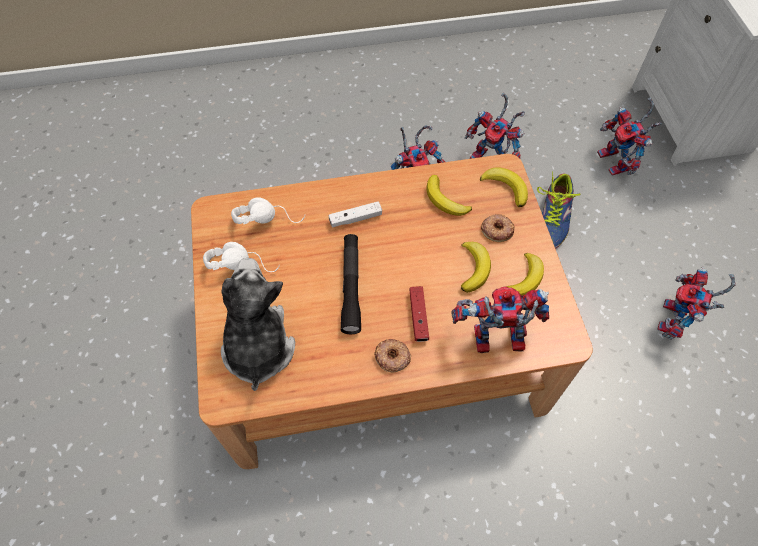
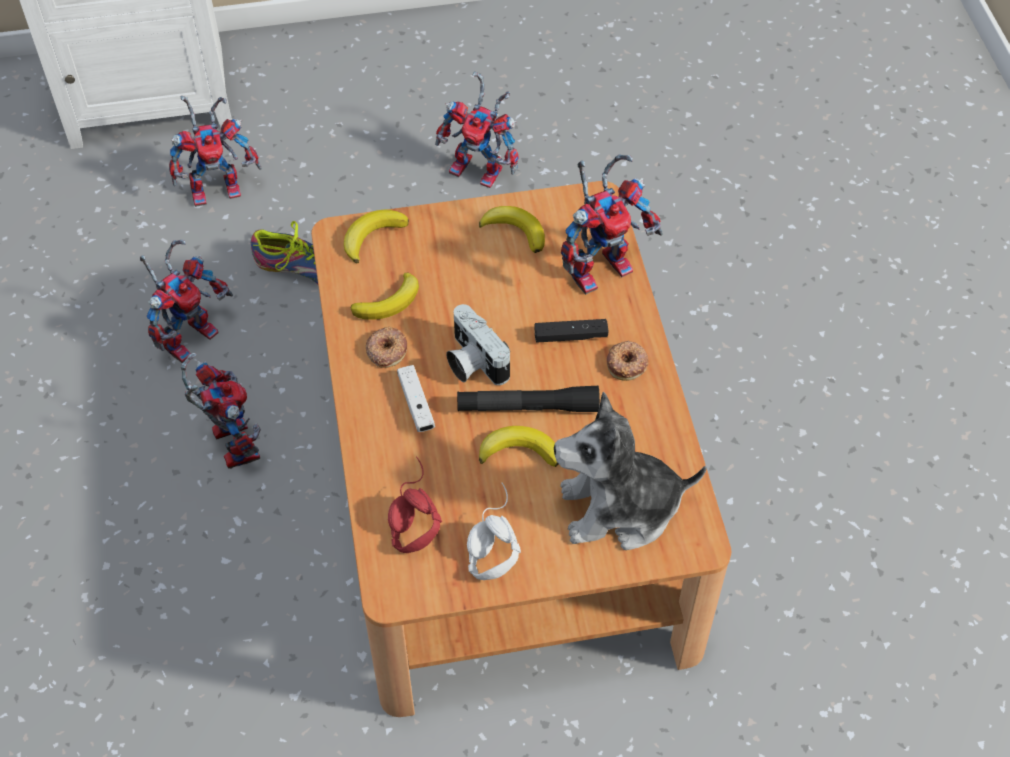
camera: 90 degrees left, 5 degrees down
(269, 217) = (409, 512): white headphones -> red headphones
(392, 251) = (472, 362): none -> camera
(418, 317) = (570, 336): red game controller -> black game controller
(474, 268) = (499, 277): banana -> banana (519, 451)
(494, 342) = (602, 265): toy robot -> toy robot turned 120 degrees counterclockwise
(497, 230) = (440, 251): donut -> donut (386, 350)

